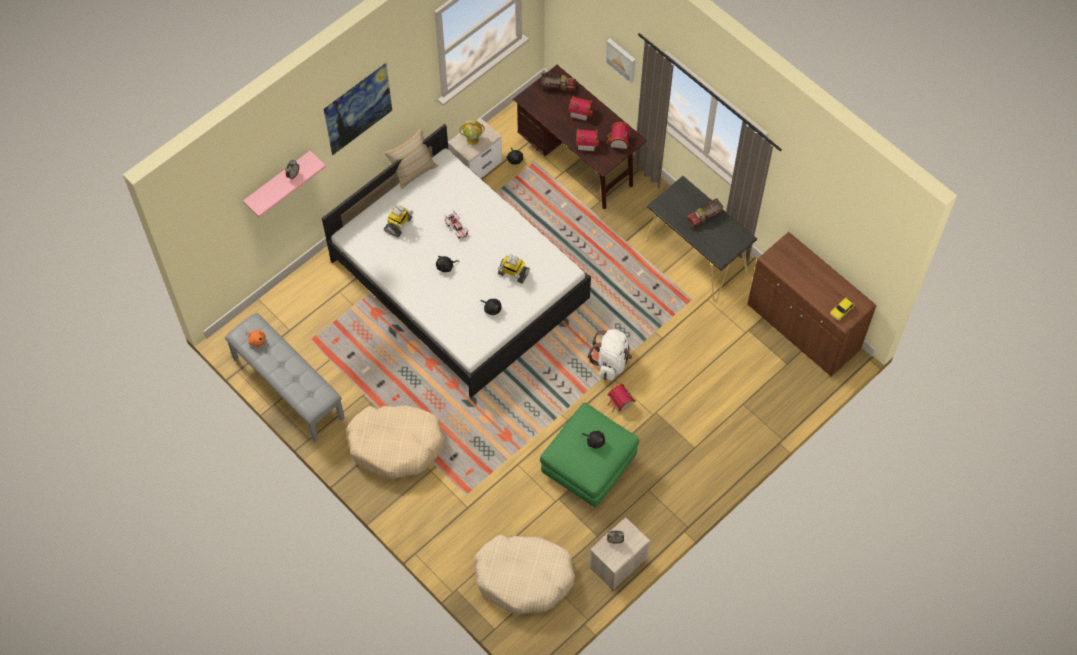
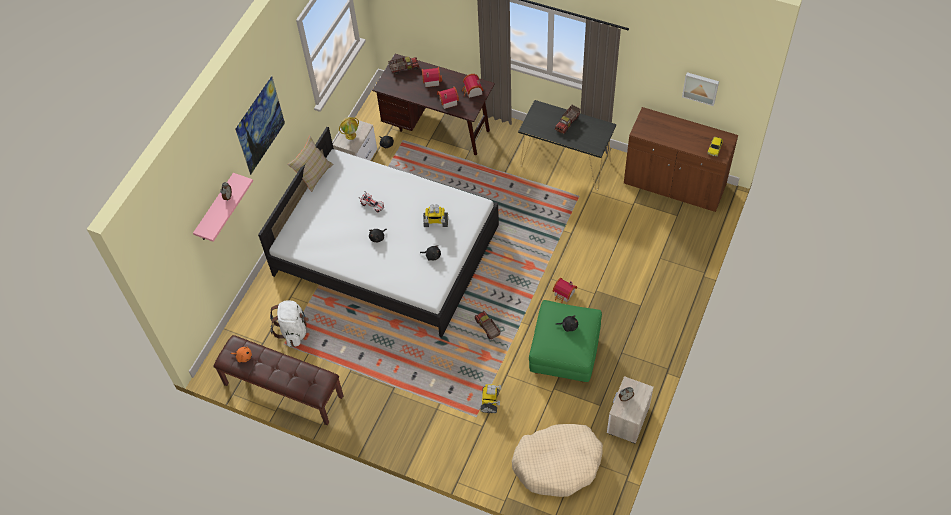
camera: 20 degrees left, 5 degrees down
(287, 388) = (282, 390): grey bench -> brown bench
(396, 445) = (397, 400): beige dog bed -> none
(399, 225) = (323, 220): toy robot -> toy robot (490, 401)
(522, 407) = (487, 328): none -> toy truck
(611, 362) = (541, 266): white backpack -> white backpack (293, 331)
(621, 59) = (453, 22): picture -> picture (700, 87)

